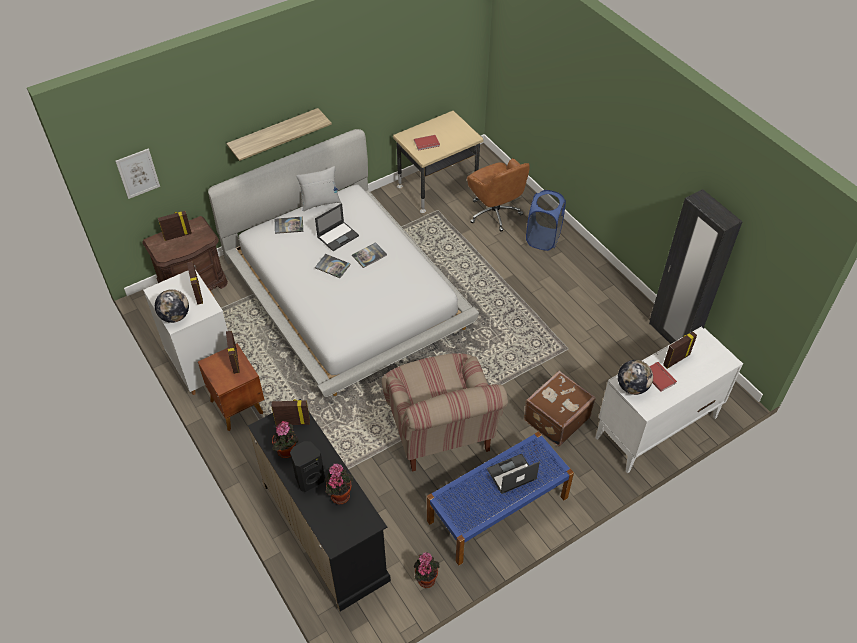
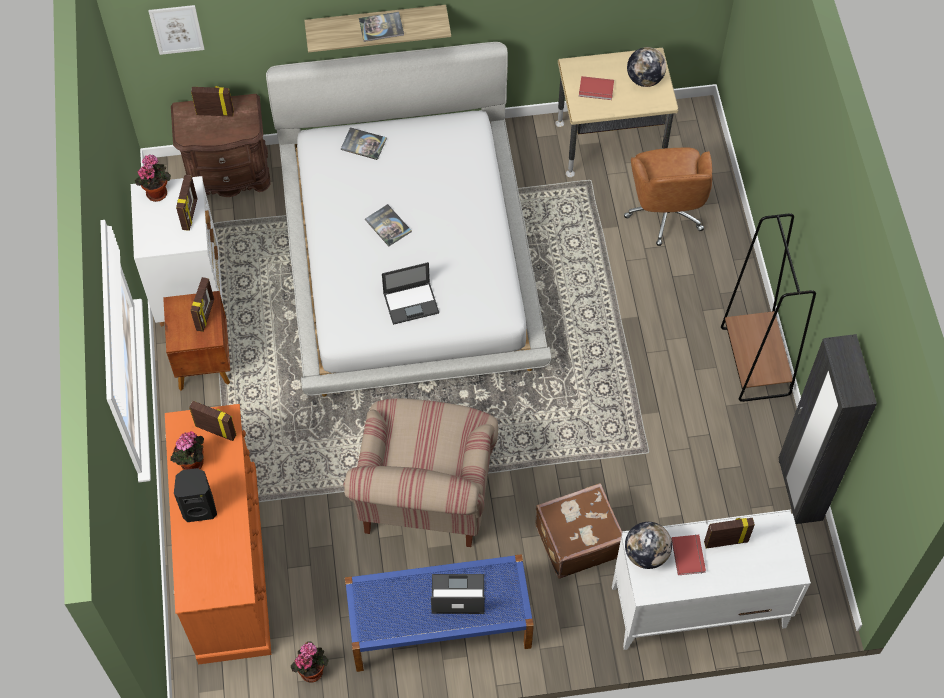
camera: 25 degrees right, 10 degrees up
(175, 316) = (150, 236): globe -> globe (644, 79)
(320, 203) = (420, 125): grey pillow -> none
(325, 530) = (228, 562): black dresser -> orange dresser
(338, 236) = (417, 184): laptop -> laptop (411, 302)
(339, 494) = (223, 541): potted plant -> potted plant (157, 191)
(369, 255) = (442, 228): book -> book (381, 27)
(543, 238) = (709, 278): blue laundry basket -> none
(599, 274) = (755, 362): none -> clothes rack

